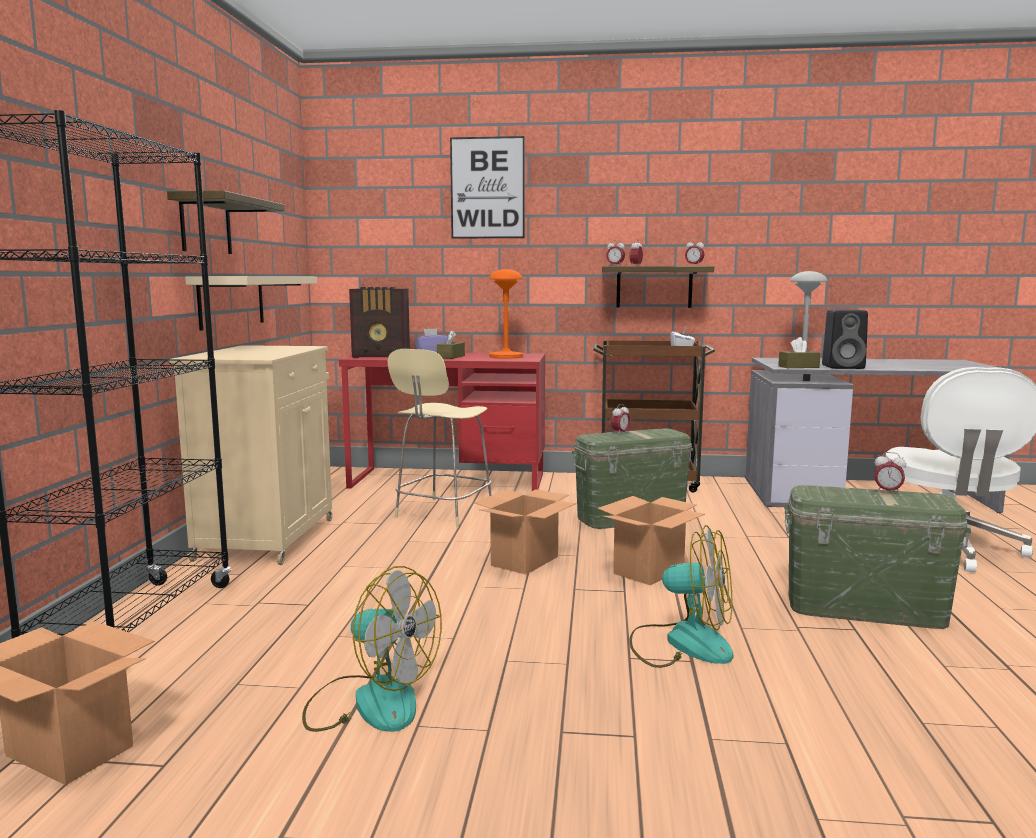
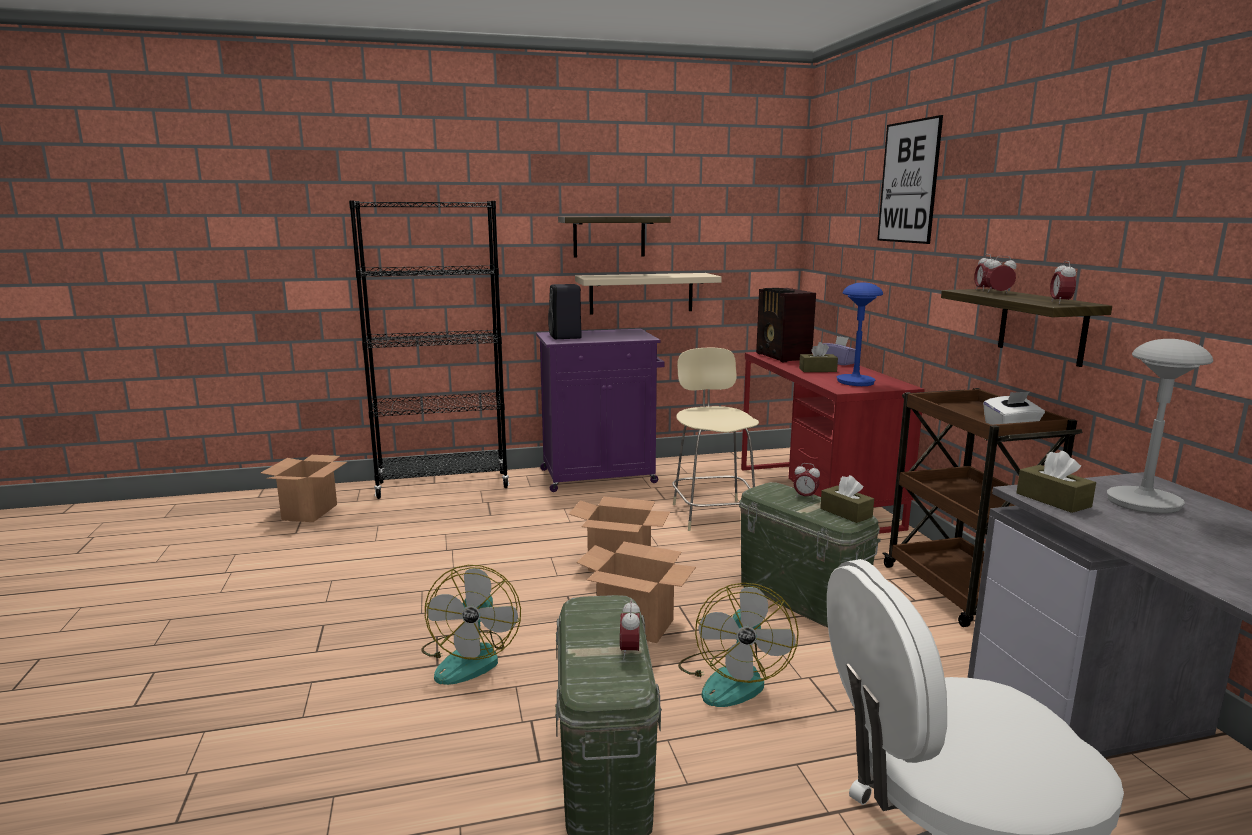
camera: 70 degrees right, 5 degrees up
(268, 538) = (600, 476): beige cabinet -> purple cabinet
(371, 701) = (359, 562): fan -> fan (732, 678)
(442, 513) = (713, 513): beige chair -> beige chair turned 75 degrees clockwise
(506, 357) = (855, 382): orange table lamp -> blue table lamp
(659, 431) = (846, 513): none -> brown tissue box
(844, 367) = (1125, 530): black speaker -> black speaker (566, 337)

